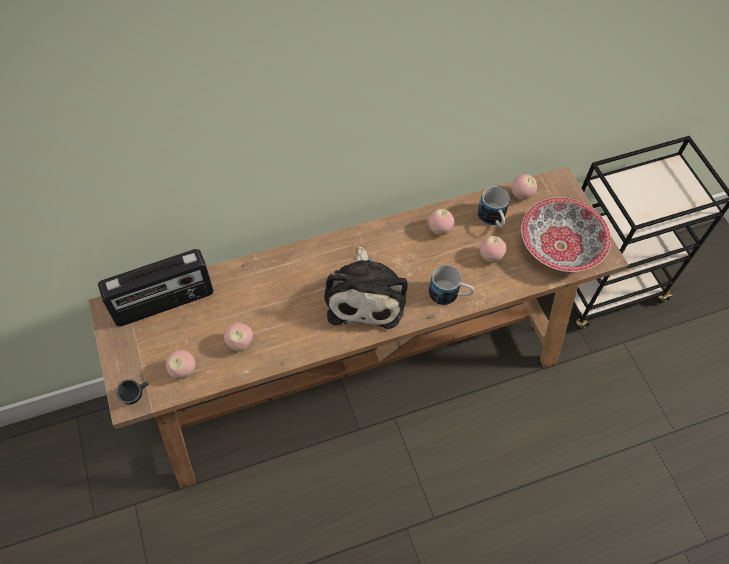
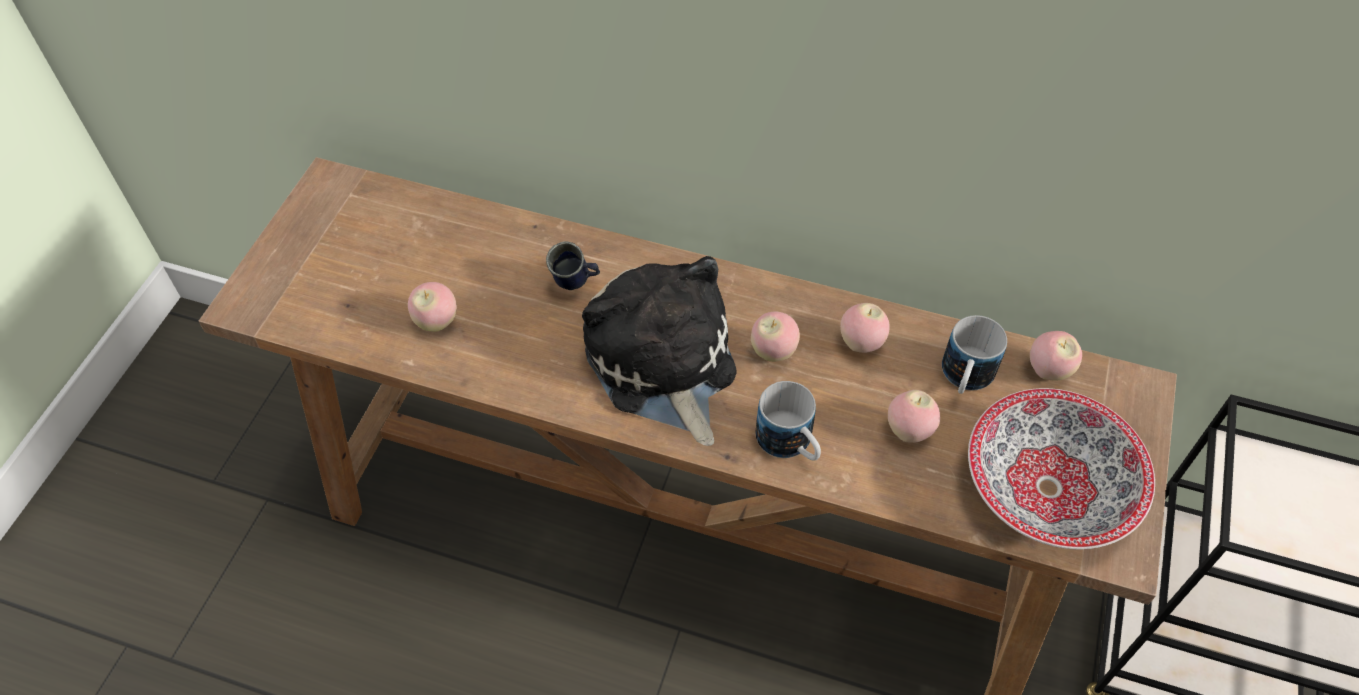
camera: 40 degrees right, 5 degrees down
(137, 396) = (256, 306): blue mug -> blue mug (576, 284)
(164, 303) = (394, 214): radio -> none
(183, 371) = (337, 310): apple -> apple (773, 352)
(365, 295) = (662, 366): plush toy -> plush toy turned 120 degrees clockwise

